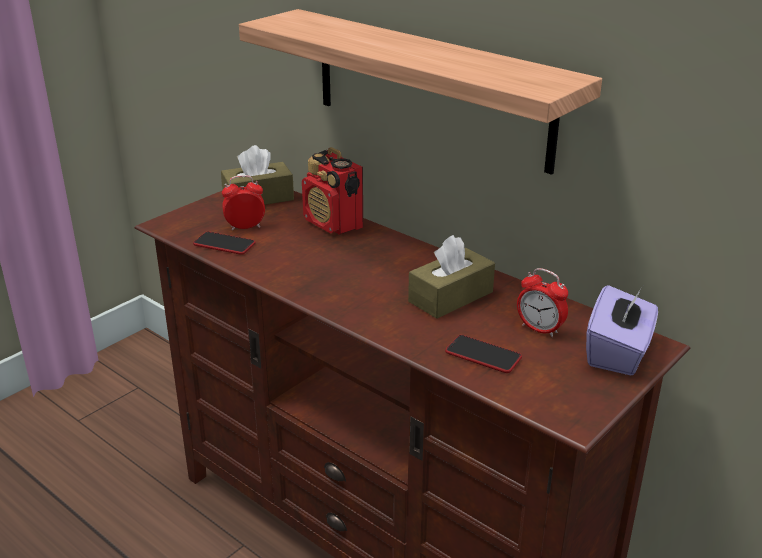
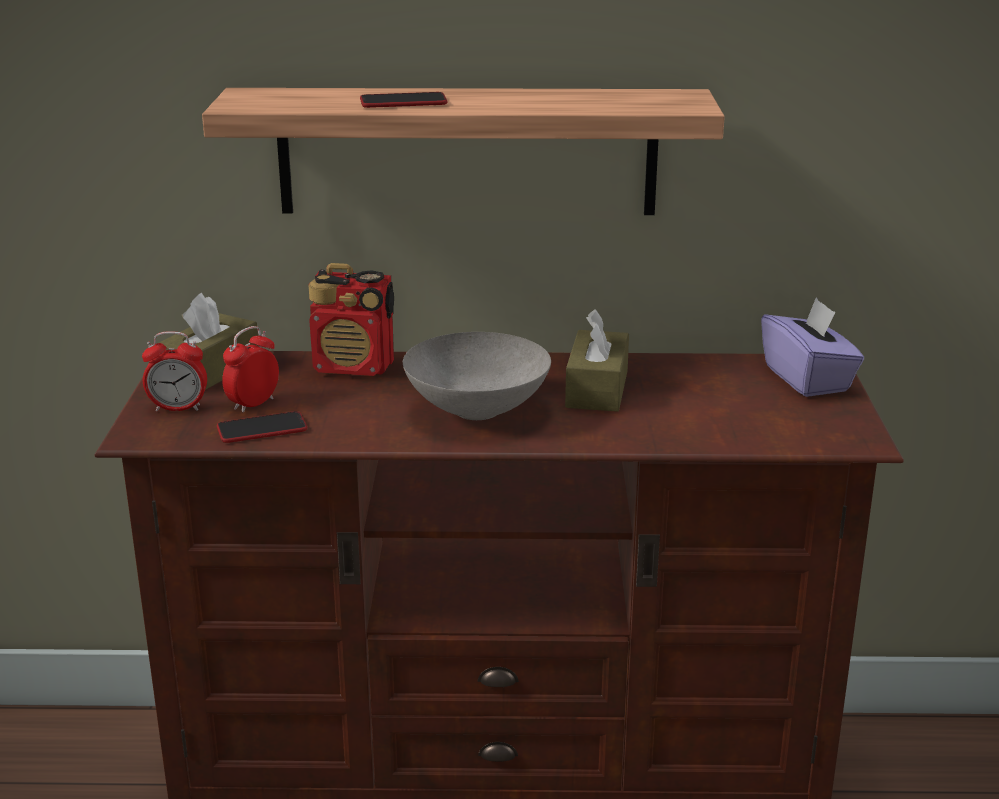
camera: 40 degrees left, 5 degrees down
(353, 282) = (479, 411): none -> grey bowl
(483, 355) = (710, 424): phone -> phone (403, 102)
(539, 329) = (719, 385): alarm clock -> alarm clock (178, 408)

